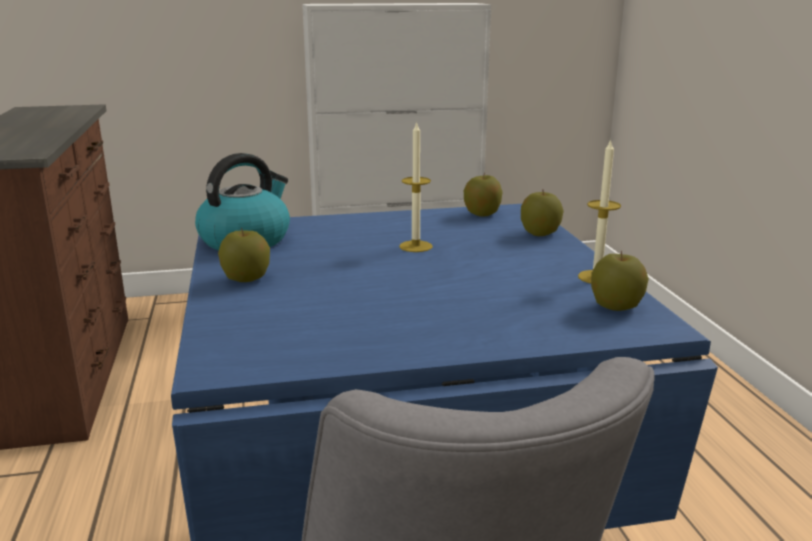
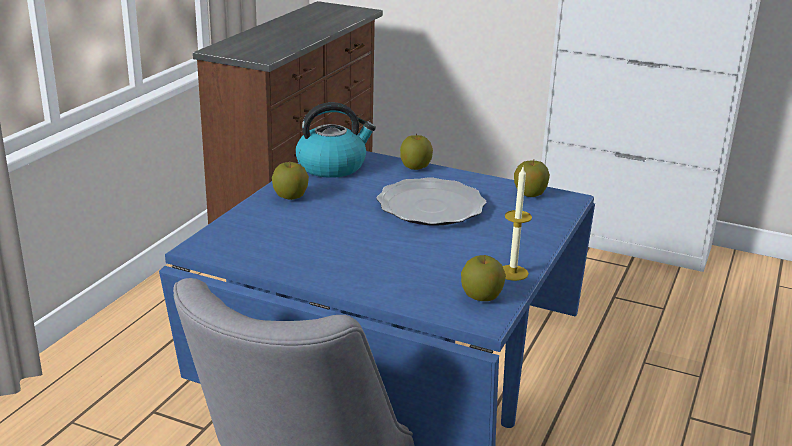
camera: 35 degrees right, 5 degrees up
(415, 246) = (431, 206): candle -> plate
(540, 234) = (542, 225): apple -> apple (415, 167)

